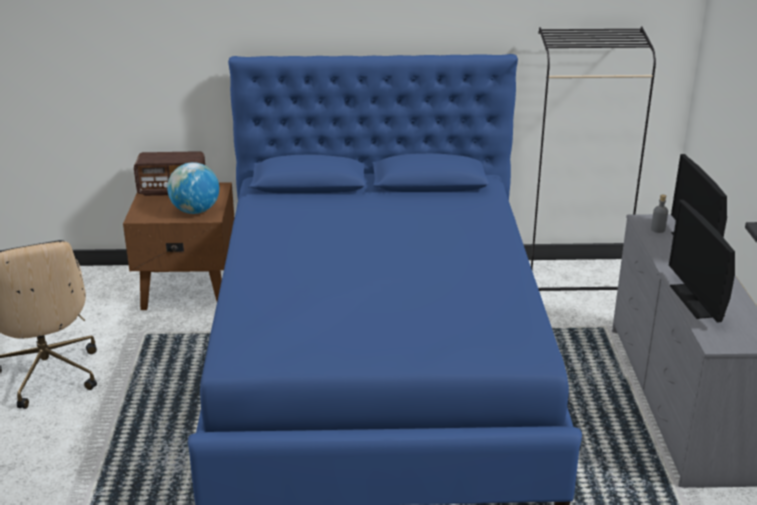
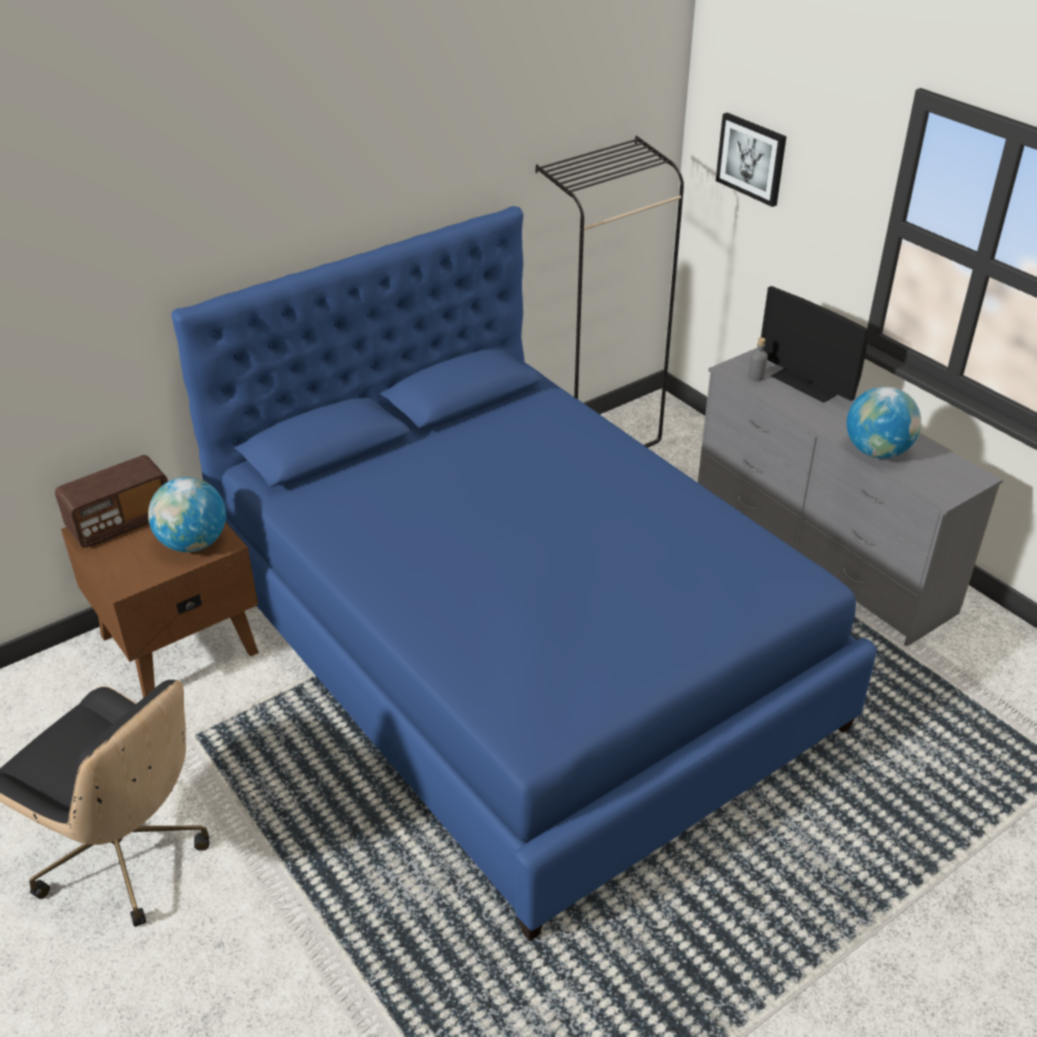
camera: 35 degrees left, 10 degrees up
(696, 300) = (877, 452): monitor -> globe
(725, 58) = (752, 158): none -> picture

